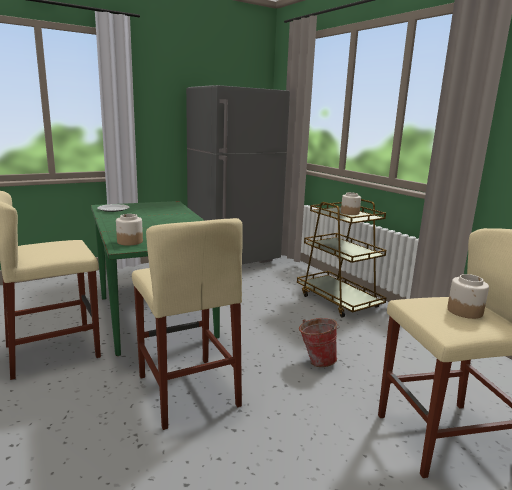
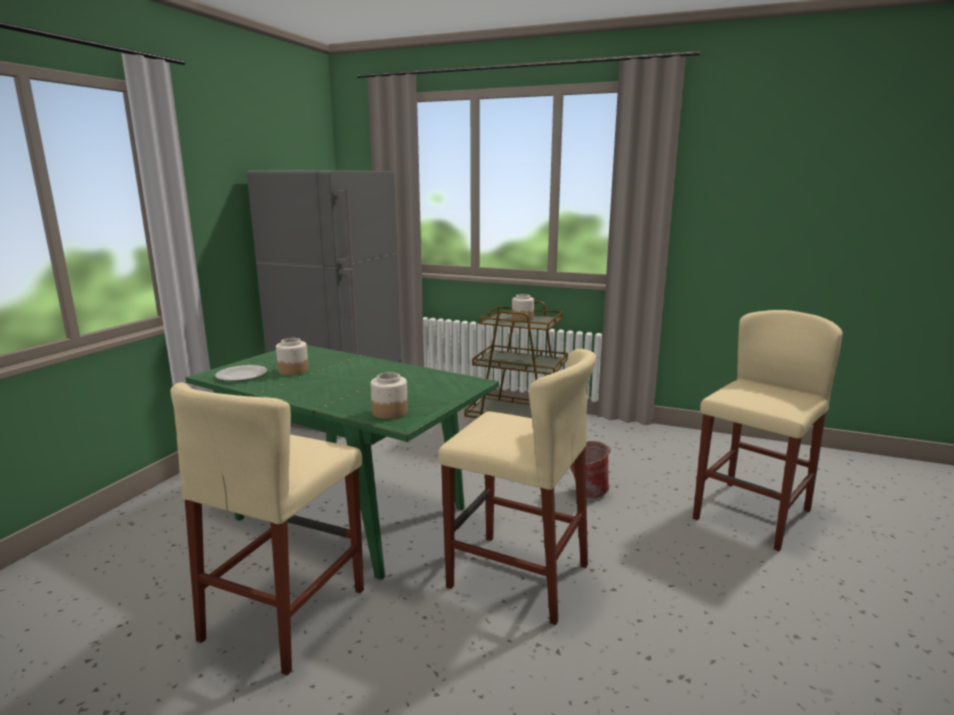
camera: 35 degrees left, 0 degrees up
(465, 311) = (768, 391): jar -> jar (293, 370)

